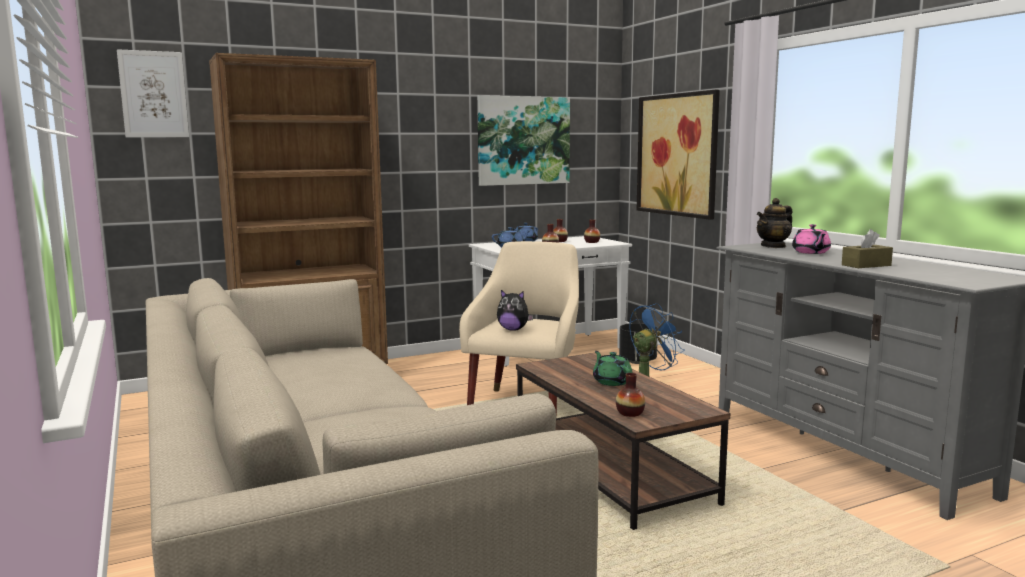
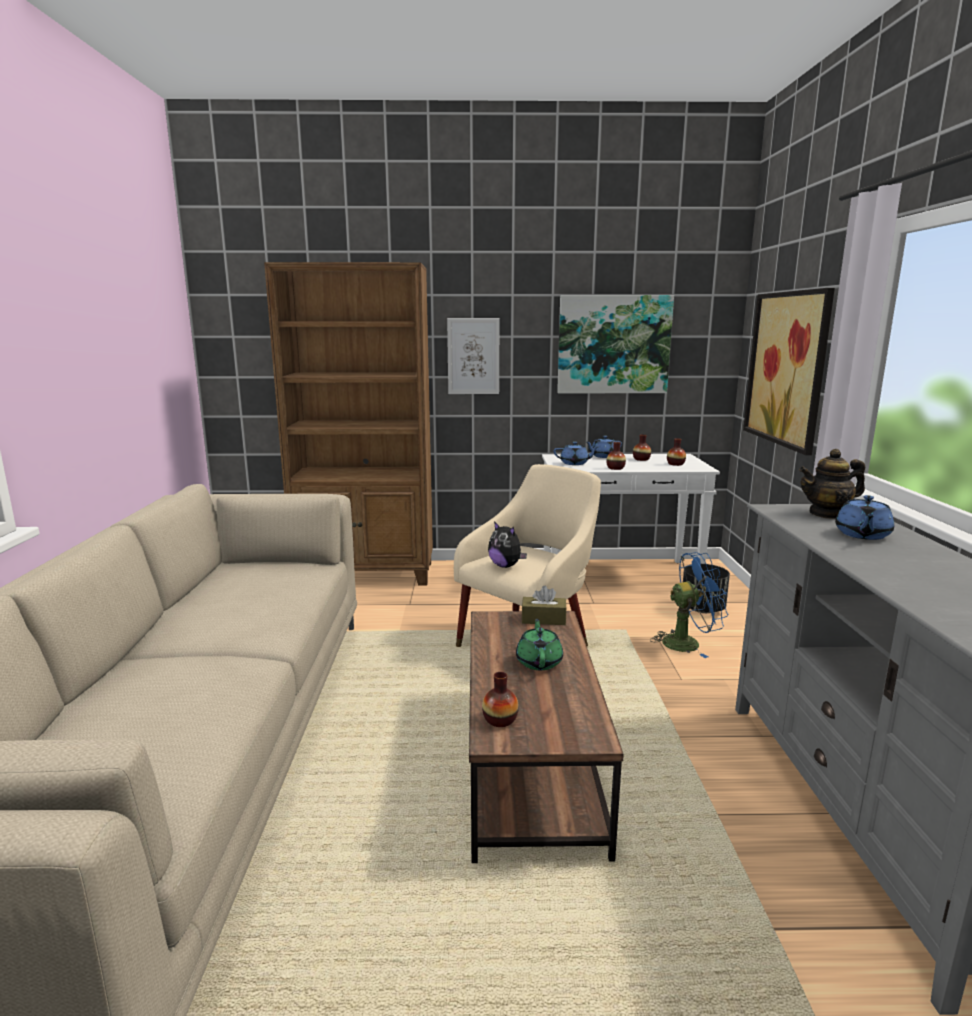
camera: 25 degrees right, 5 degrees up
(153, 94) = (241, 301): picture -> picture (473, 356)
(811, 252) = (862, 535): pink teapot -> blue teapot
(866, 265) = (906, 578): brown tissue box -> brown tissue box (543, 619)

